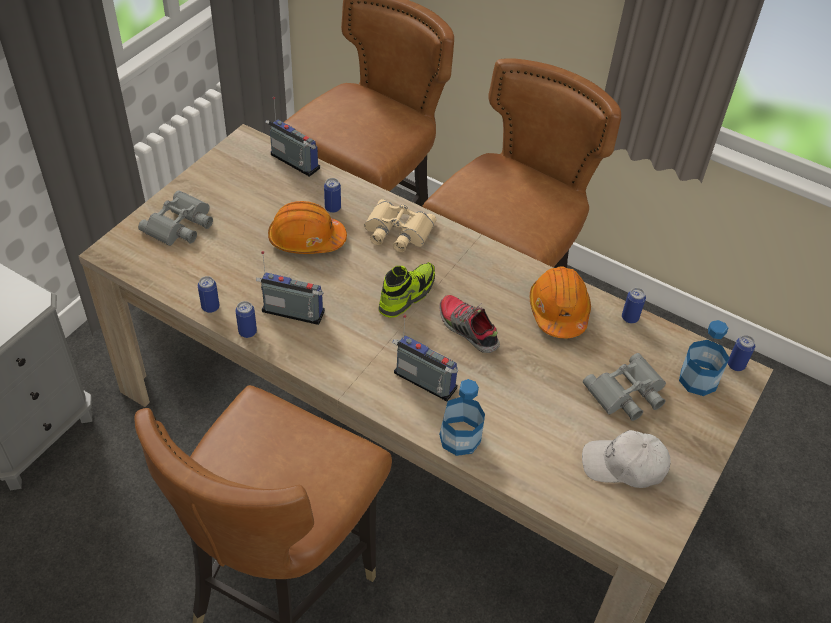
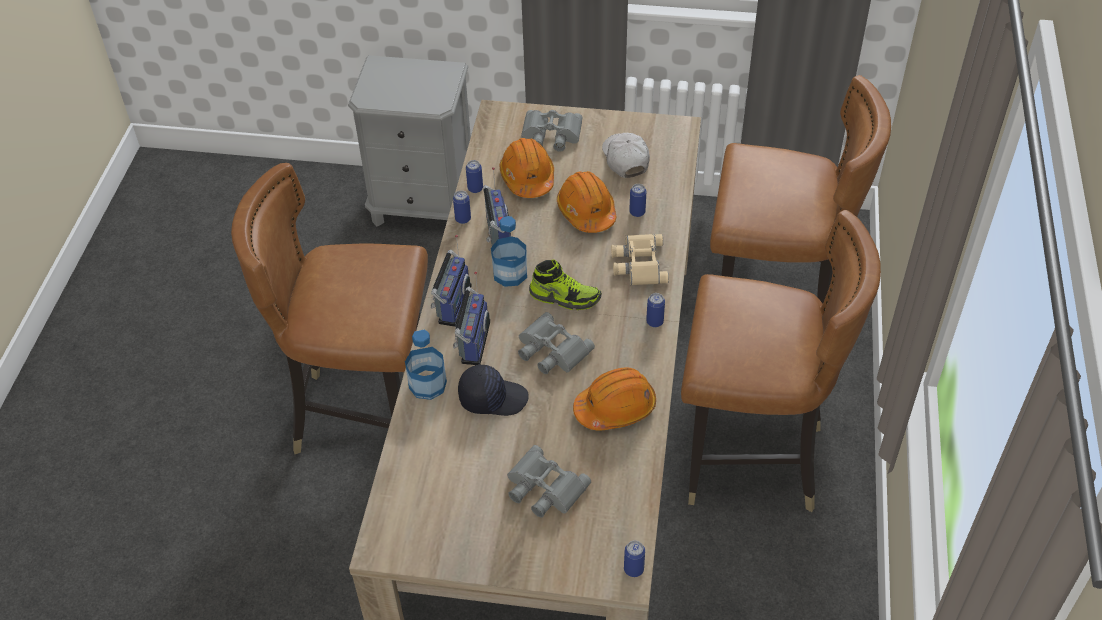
camera: 70 degrees right, 0 degrees up
(227, 263) = (527, 177): none -> orange hard hat
(293, 163) = (674, 166): radio -> radio (451, 304)
(467, 329) = (550, 350): shoe -> grey binoculars
(503, 392) = (492, 397): none -> black cap
(624, 465) = (457, 507): white cap -> white cap (625, 159)
(630, 318) = (643, 465): can -> can (654, 322)
(698, 380) = (594, 541): bottle -> bottle (510, 274)

